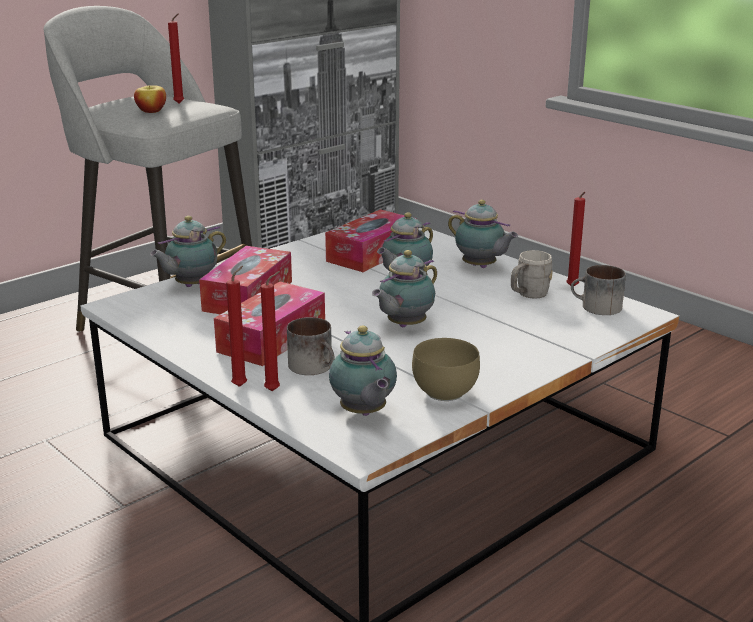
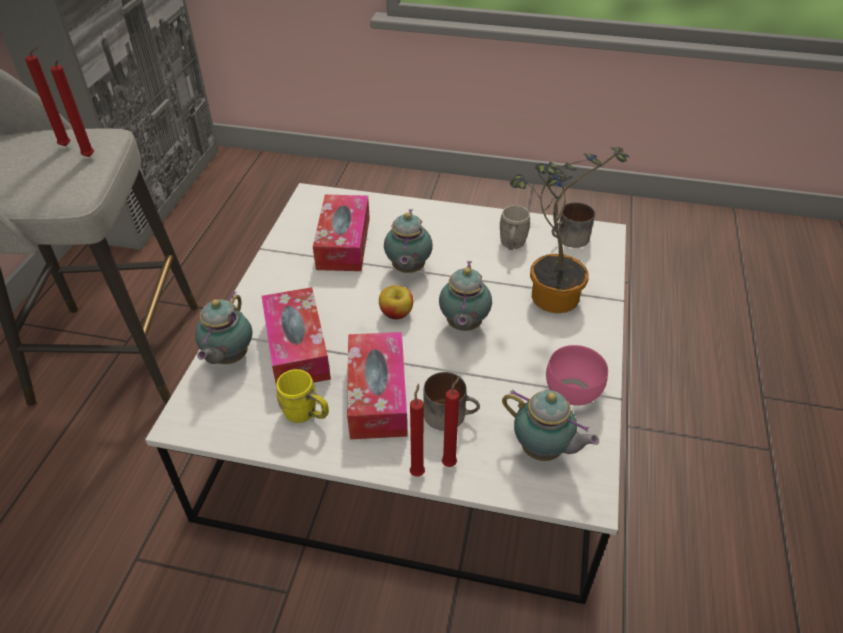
camera: 35 degrees left, 20 degrees up
(151, 111) = (51, 171): apple -> apple (396, 313)
(203, 329) = (306, 414): none -> yellow mug
(447, 393) = (574, 392): brown bowl -> pink bowl
(480, 267) = (445, 225): teapot -> none
(518, 332) = (549, 293): none -> potted plant
(572, 288) = (532, 223): red candle -> red candle (90, 158)

